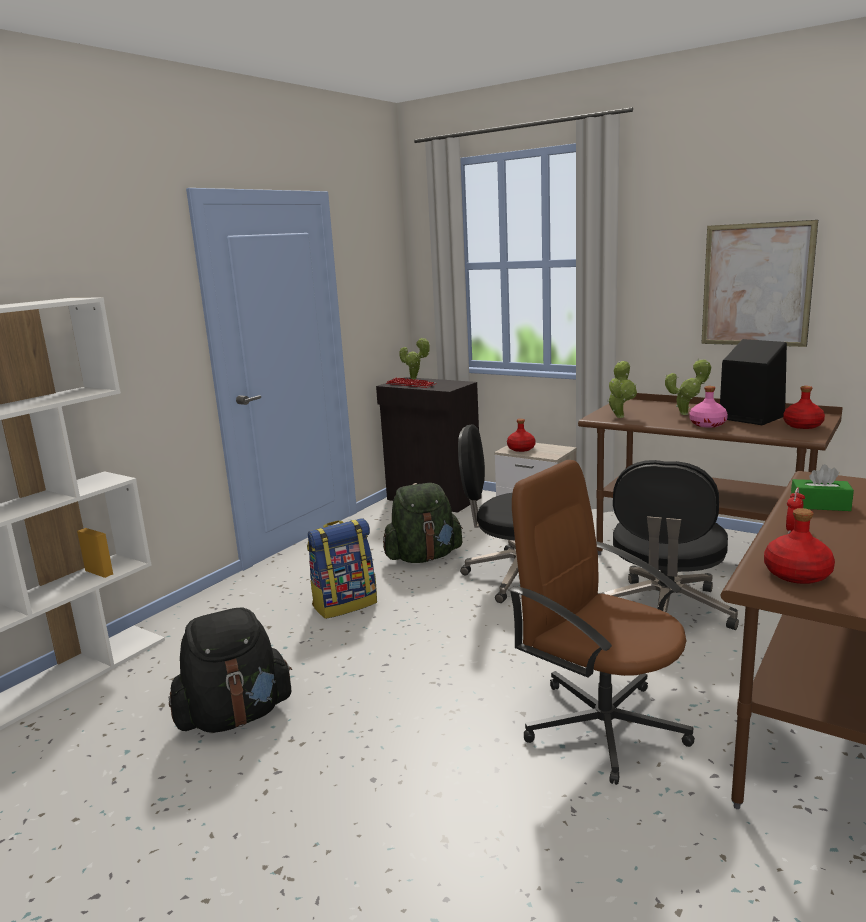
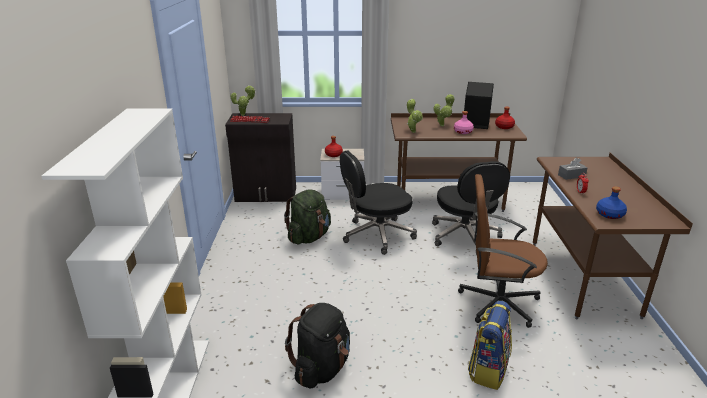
camera: 35 degrees left, 10 degrees up
(345, 604) = (299, 281): backpack -> backpack (488, 369)
(756, 285) = (464, 48): picture -> none
(797, 575) = (610, 214): red bottle -> blue bottle
(820, 505) = (571, 175): green tissue box -> grey tissue box

